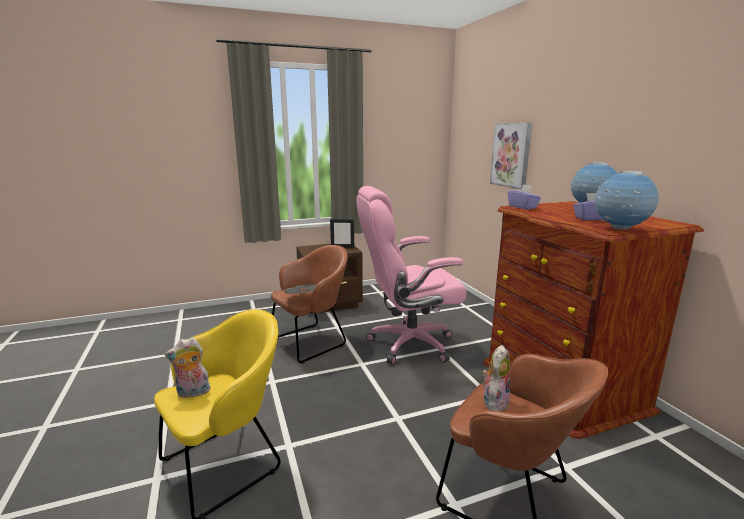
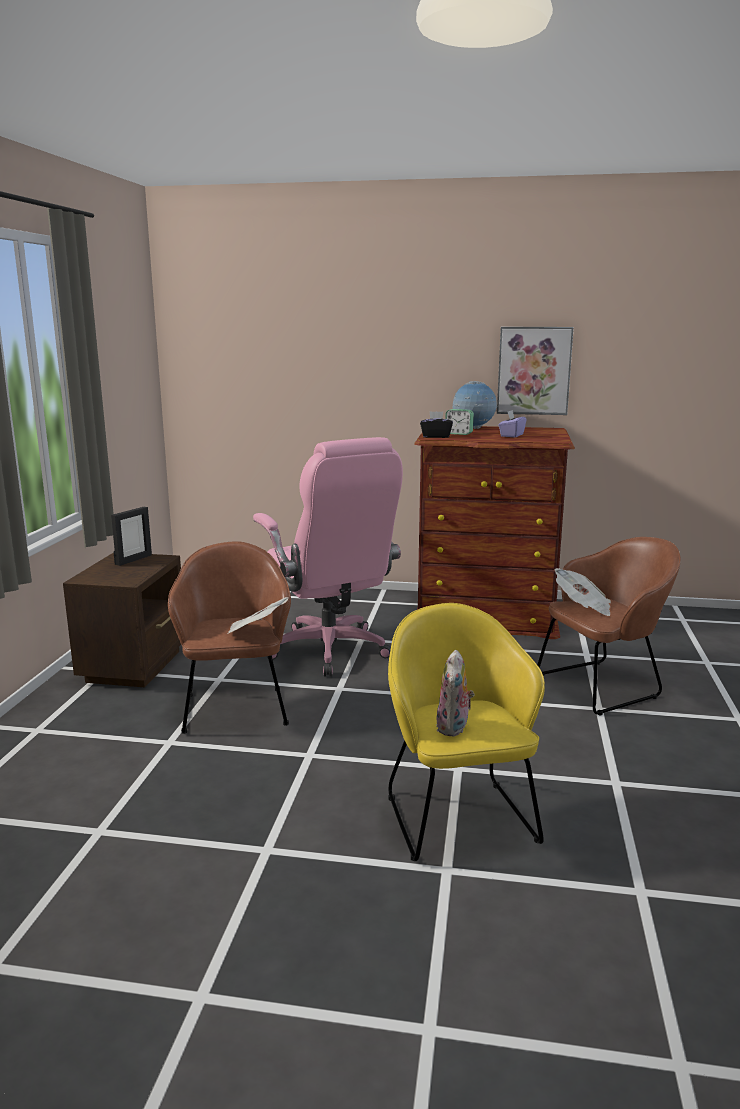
camera: 60 degrees left, 0 degrees up
(409, 344) = (330, 651): pink office chair -> pink office chair turned 45 degrees counterclockwise
(494, 401) = (583, 607): plush toy -> newspaper
(511, 155) = (310, 379): picture -> picture (534, 370)
(523, 207) = (435, 436): purple tissue box -> black tissue box
(554, 209) = (459, 433): none -> alarm clock
(620, 229) = (556, 438): globe -> none

